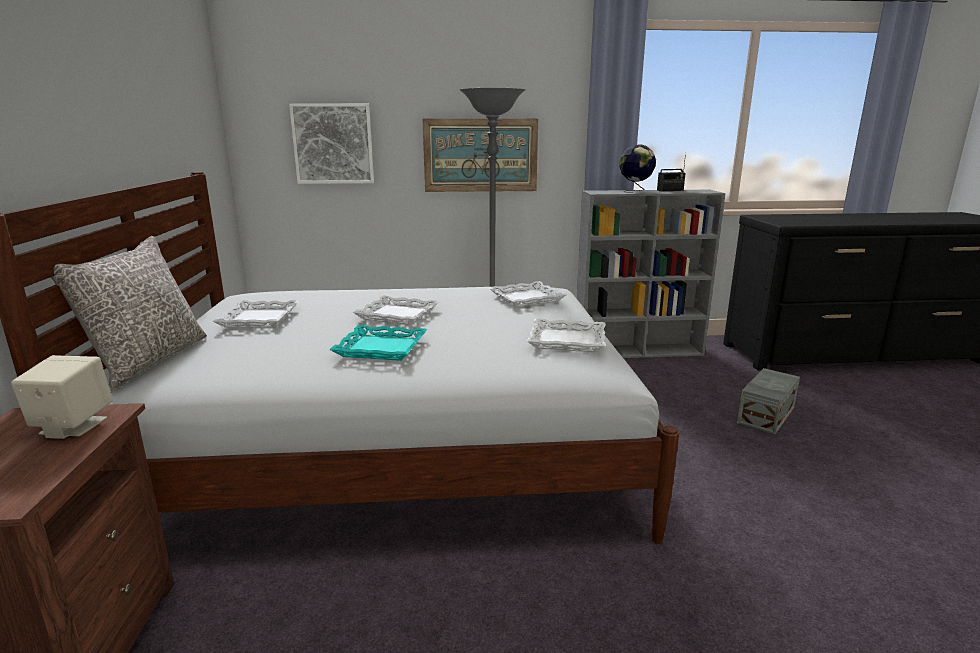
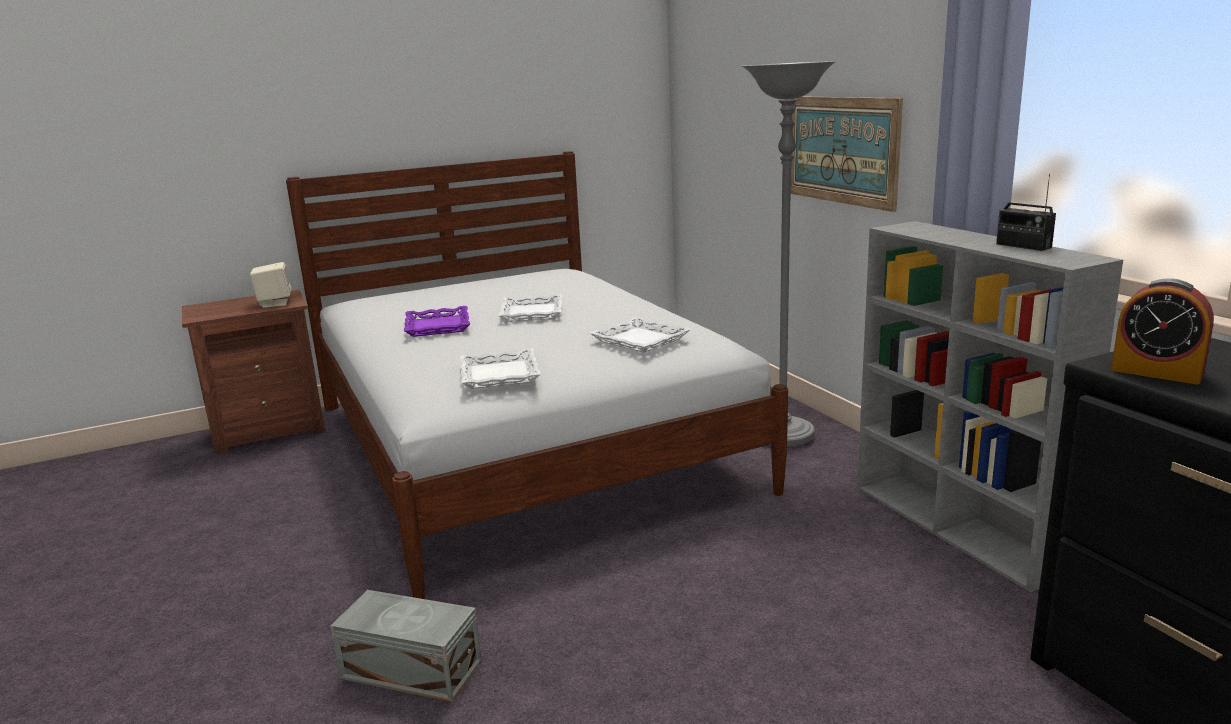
camera: 70 degrees right, 0 degrees up
(148, 360) = (396, 290): grey pillow -> none
(259, 319) = (490, 286): white tray -> none
(333, 144) = (727, 125): picture -> none
(380, 349) = (437, 327): turquoise tray -> purple tray
(635, 191) = (958, 236): globe -> none
(764, 415) = (808, 668): grey storage box -> grey storage box (411, 667)
(797, 222) = (1156, 372): none -> alarm clock

